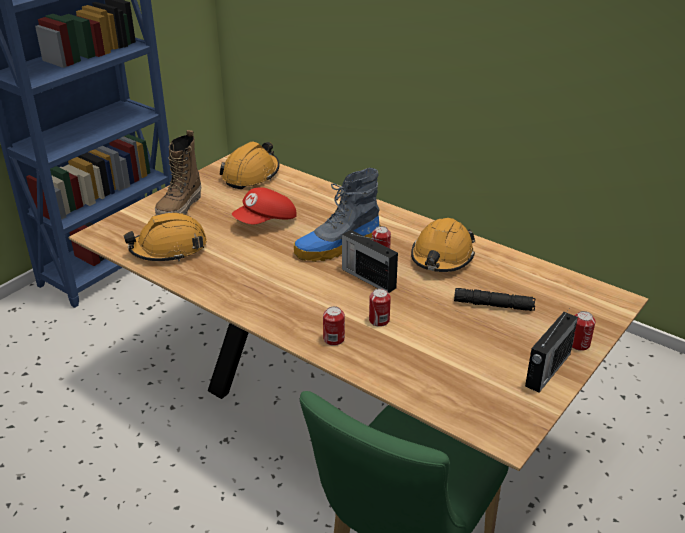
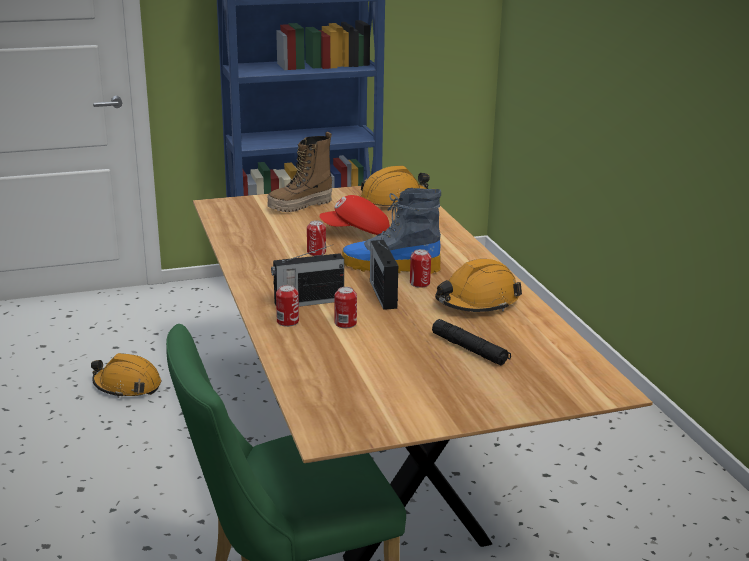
camera: 35 degrees right, 10 degrees down
(169, 249) = (252, 227): orange hard hat -> orange hard hat (127, 386)
(547, 370) = (443, 410): radio -> radio (307, 302)
(579, 344) = (509, 405): can -> can (316, 252)

